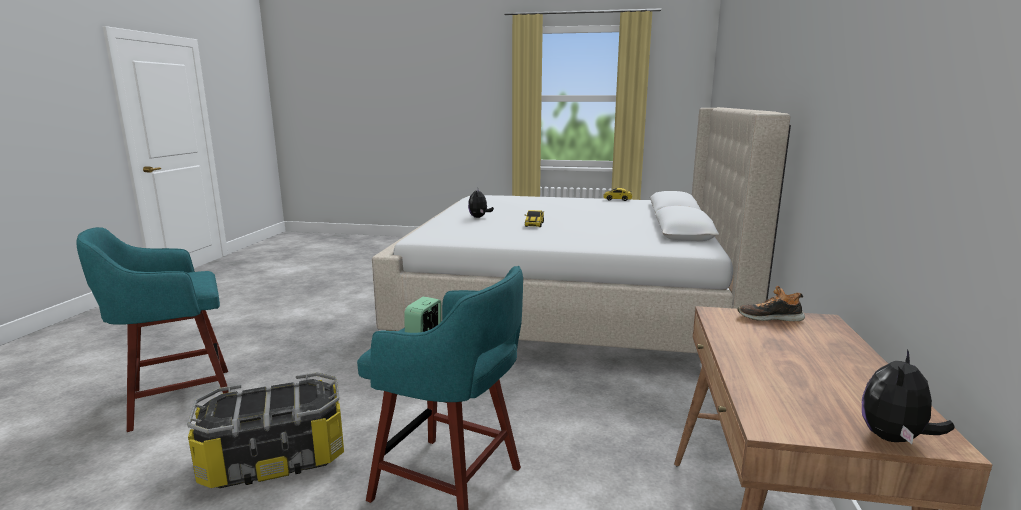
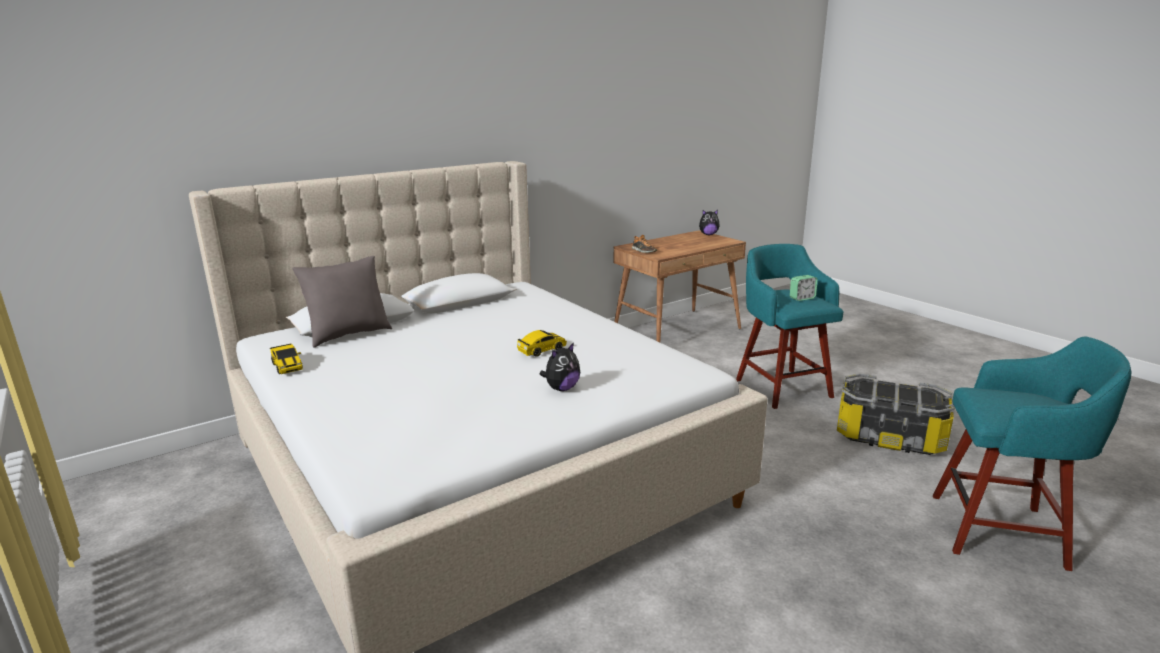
camera: 135 degrees left, 5 degrees up
(649, 209) = (348, 335): none -> grey pillow

